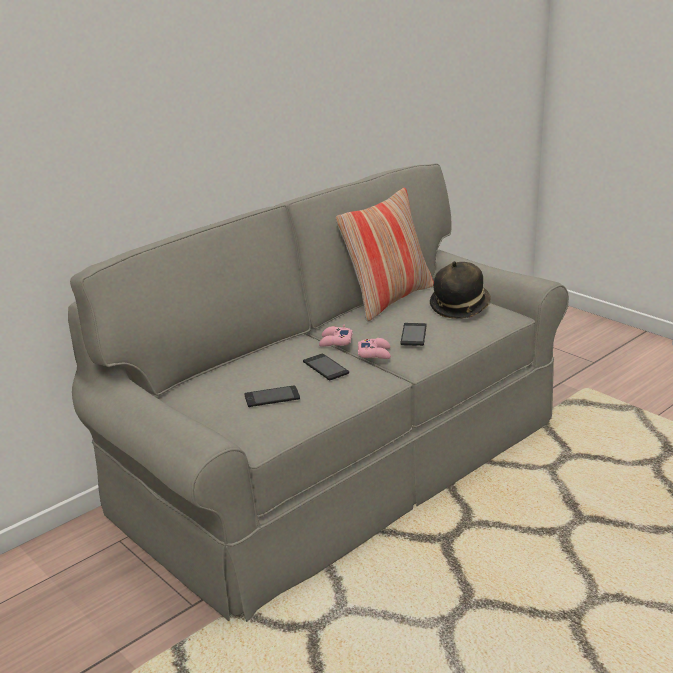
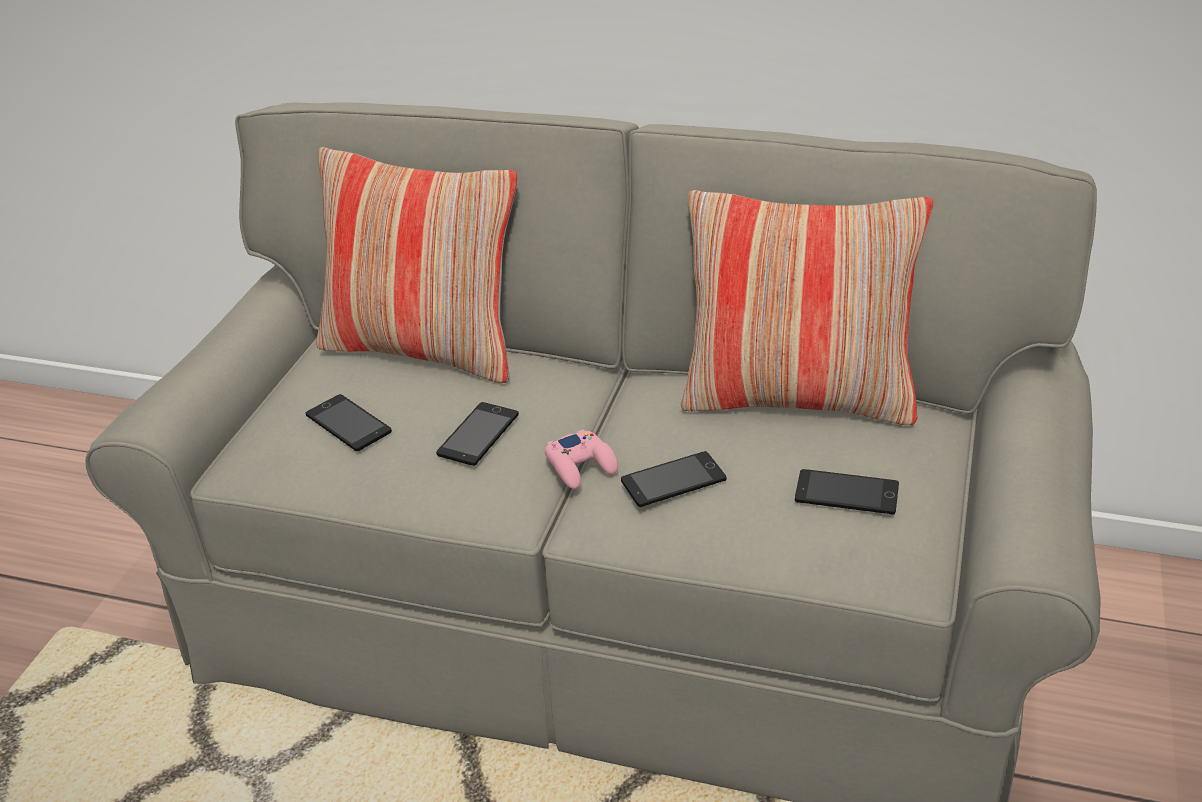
camera: 60 degrees right, 10 degrees up
(232, 366) = (424, 349): none -> pillow
(335, 341) = (591, 408): pink game controller -> none
(460, 307) = (846, 493): hat -> phone

